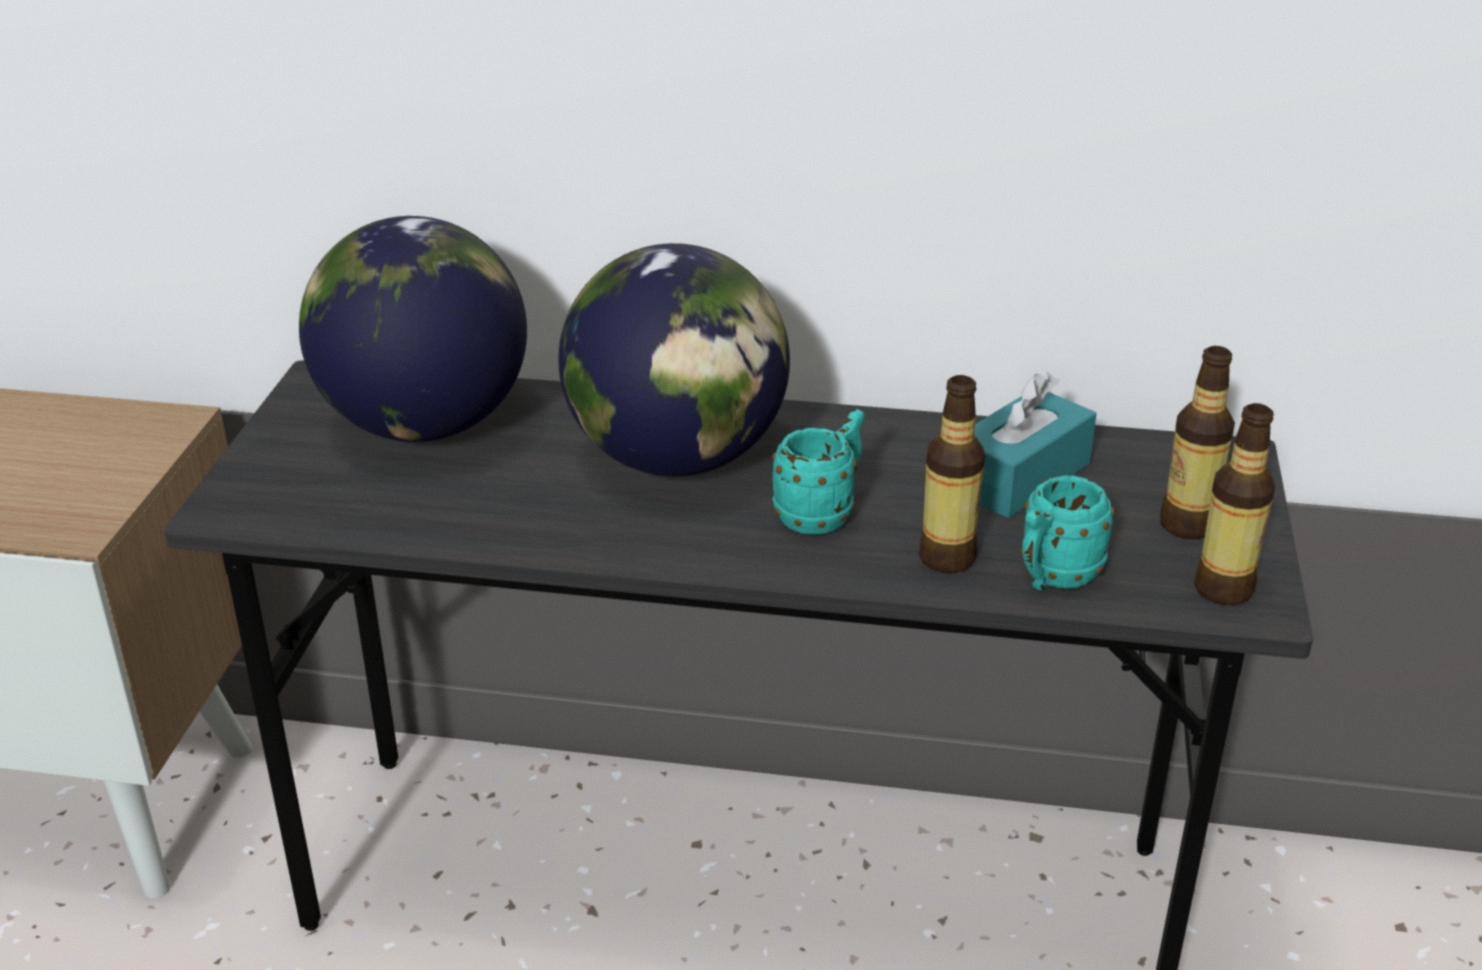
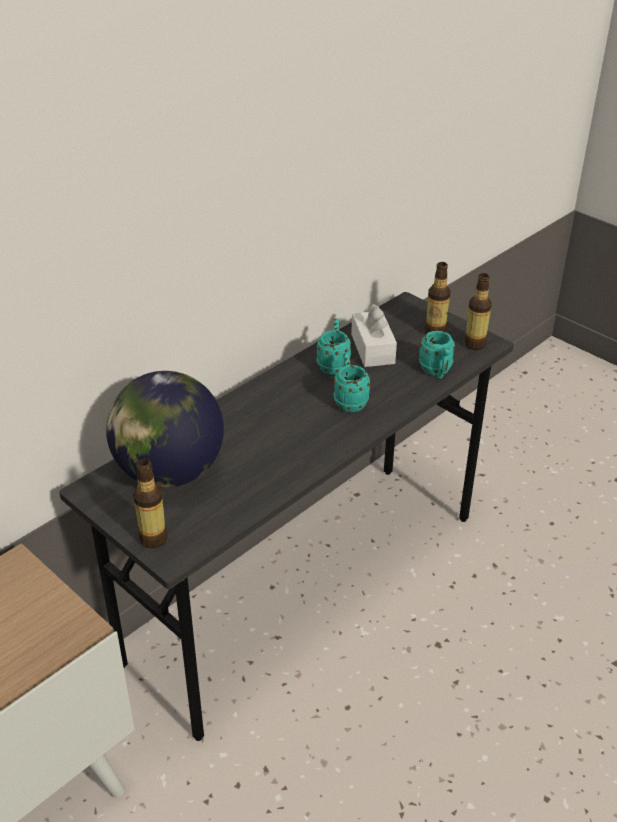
camera: 55 degrees left, 5 degrees up
(677, 459) = (274, 417): globe -> none
(909, 455) = (333, 364): none -> turquoise mug
(947, 558) = (404, 387): bottle -> bottle (153, 539)
(1019, 476) = (372, 349): turquoise tissue box -> white tissue box

